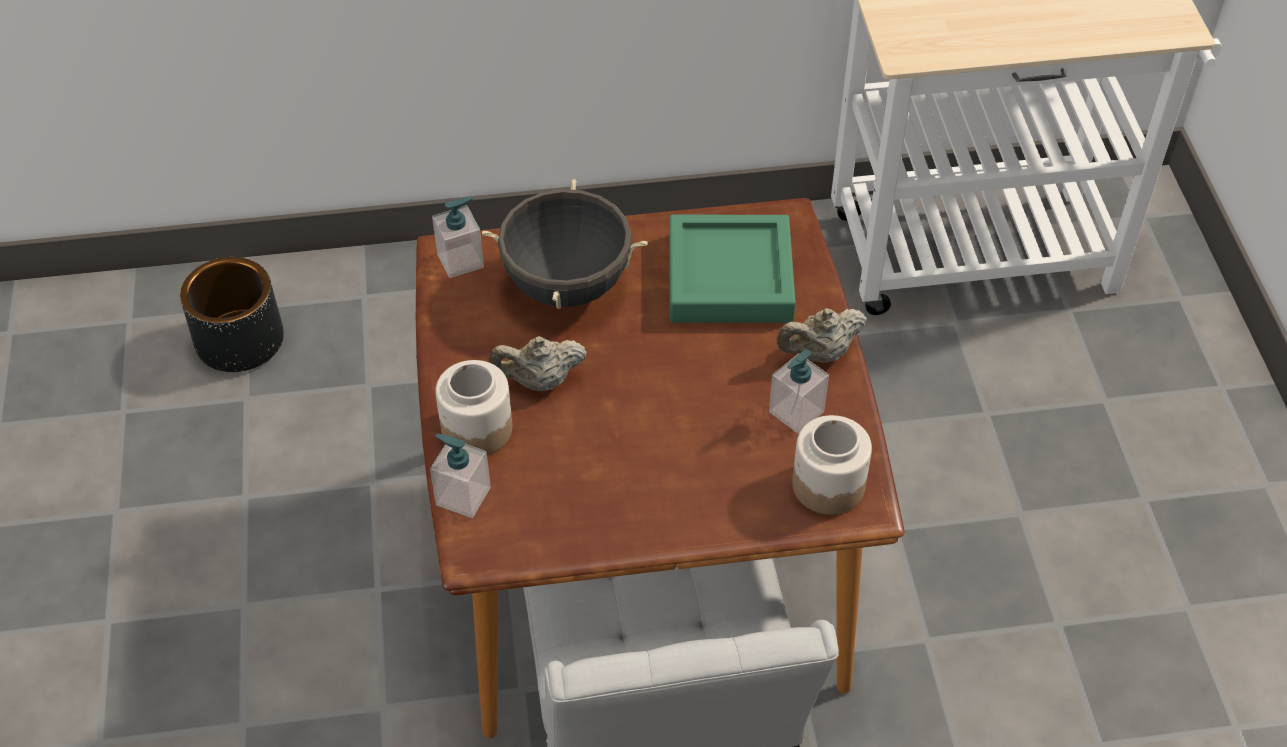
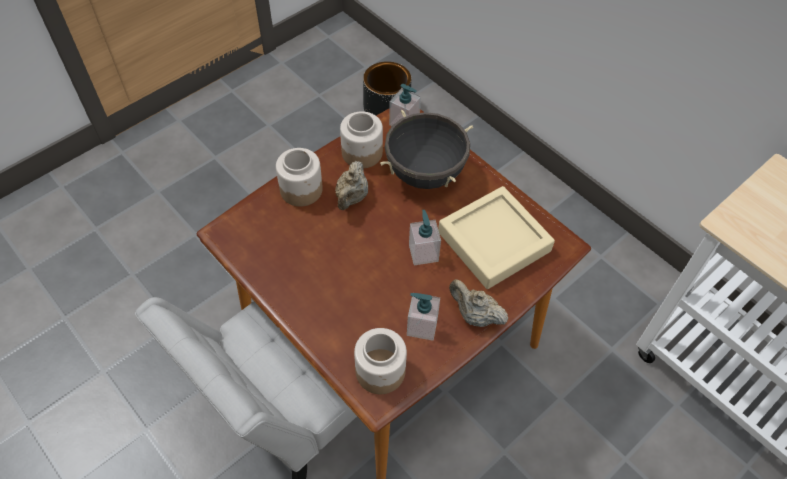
camera: 55 degrees right, 5 degrees up
(463, 496) = (255, 208): soap dispenser -> soap dispenser (423, 253)
(472, 332) = (361, 153): none -> jar
(539, 381) = (351, 198): beige teapot -> beige teapot turned 120 degrees counterclockwise
(729, 278) = (494, 241): green tray -> beige tray

